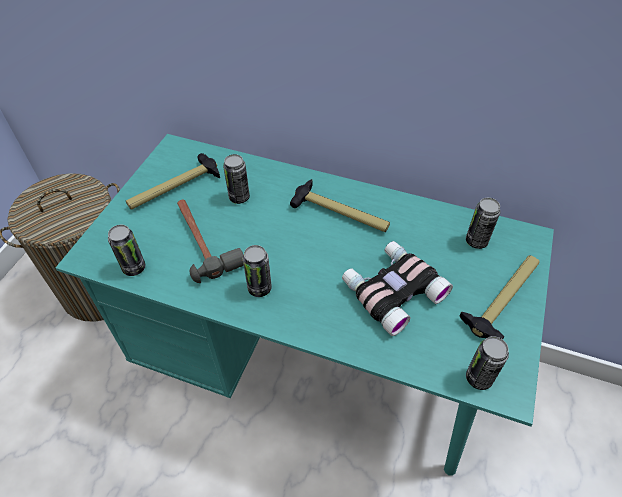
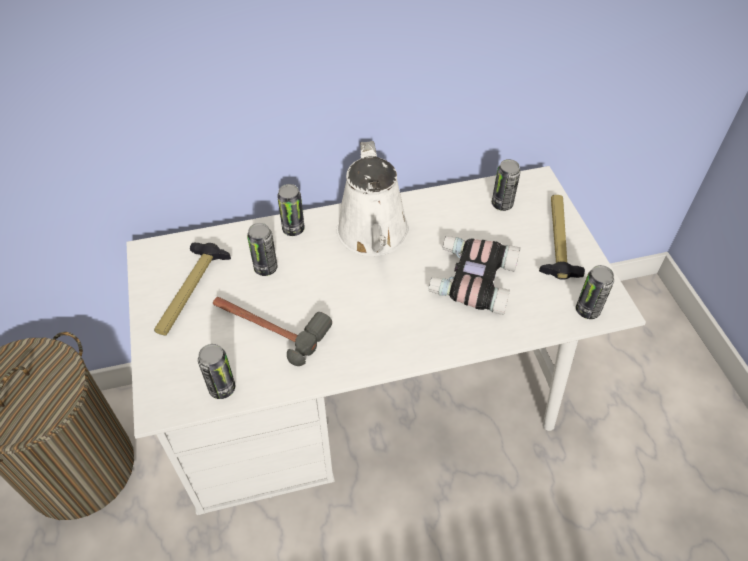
camera: 35 degrees left, 0 degrees up
(259, 288) = (360, 339): can -> can (293, 229)
(312, 369) = (374, 414): turquoise desk -> white desk
(341, 213) = (373, 236): hammer -> white watering can

